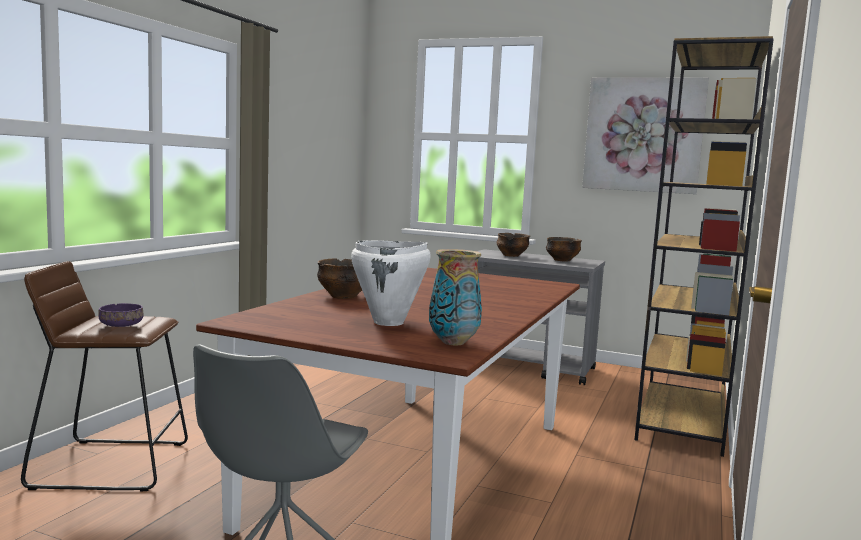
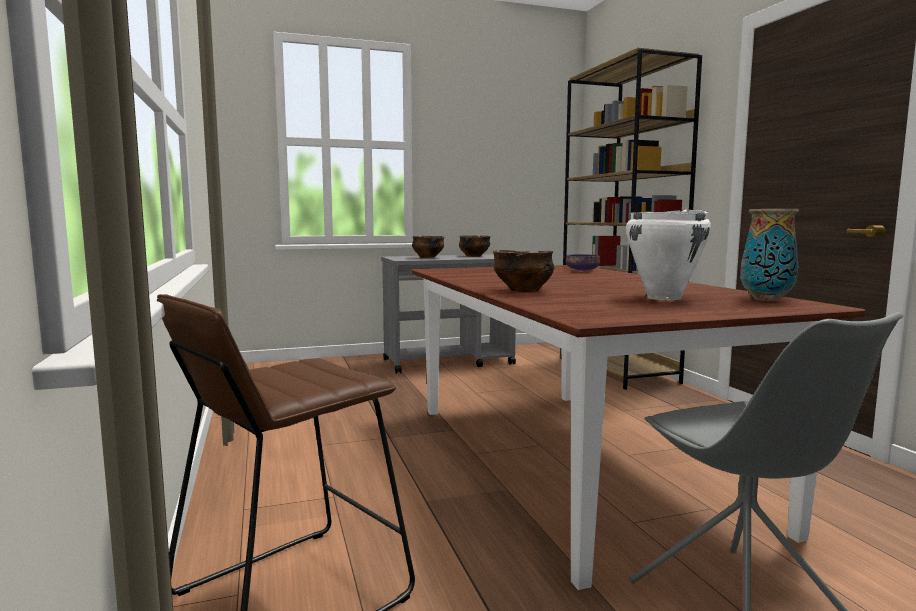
camera: 40 degrees left, 0 degrees up
(121, 326) = (313, 377): purple bowl -> purple bowl (583, 270)
(643, 135) = (504, 142): picture -> none

